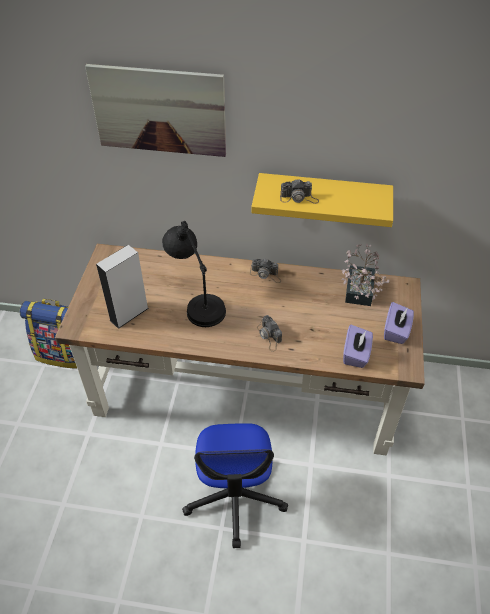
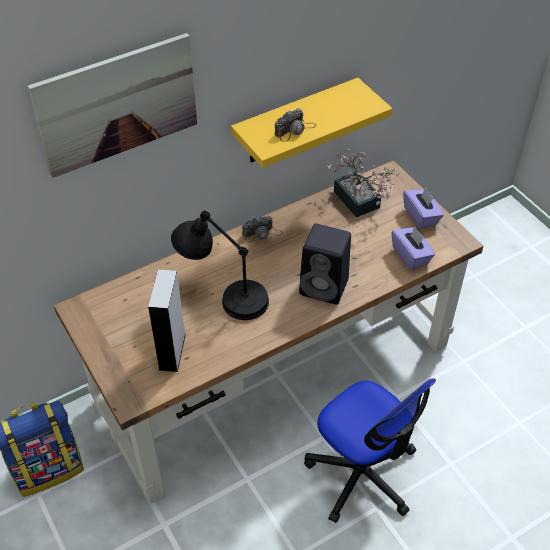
camera: 40 degrees left, 0 degrees up
(269, 336) = (325, 287): camera -> black speaker

